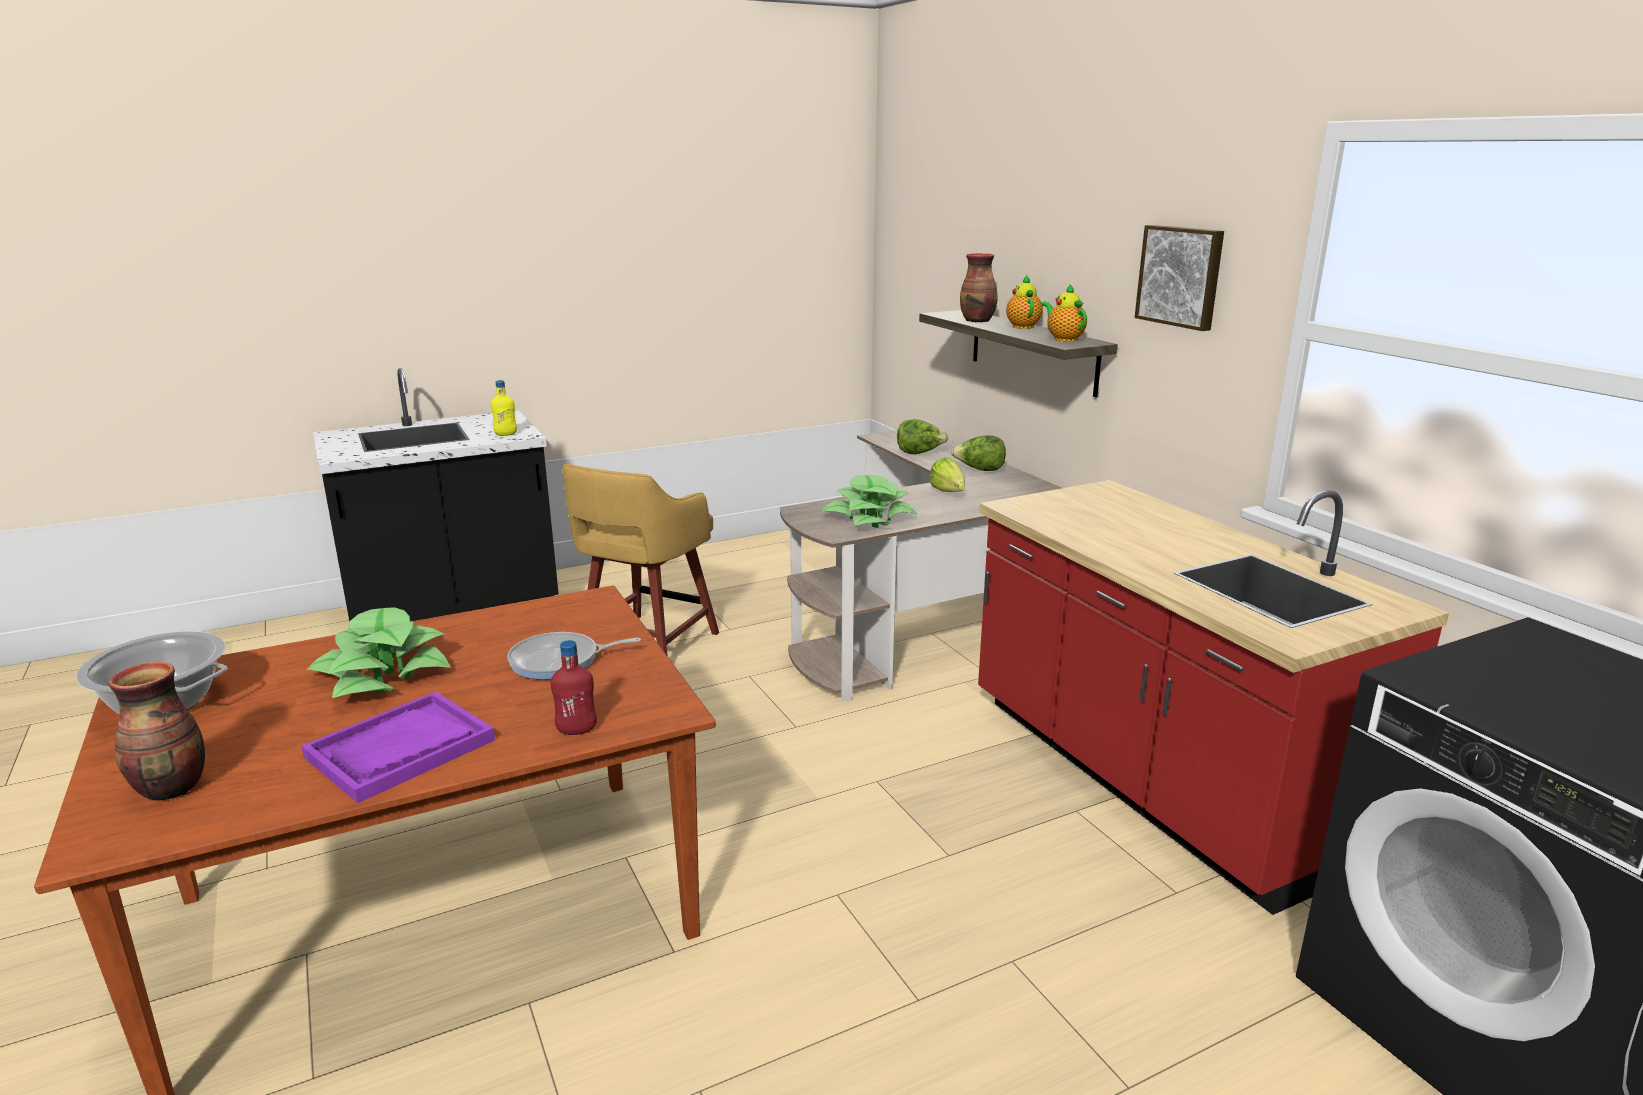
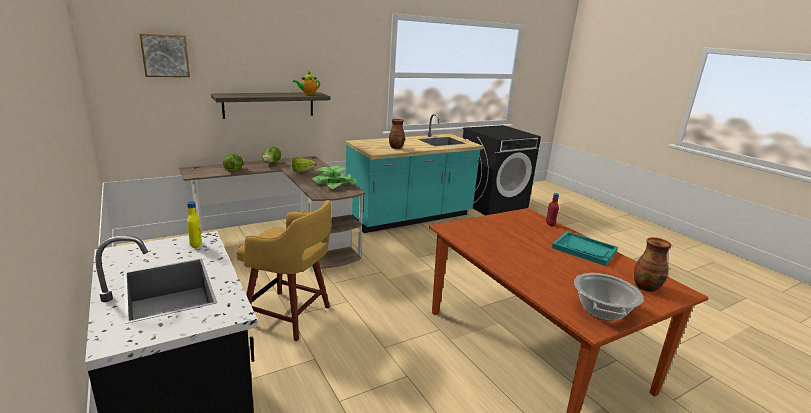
camera: 95 degrees left, 0 degrees up
(382, 674) = (538, 262): potted plant -> none
(400, 749) = (584, 249): purple tray -> turquoise tray
(559, 661) = (506, 230): frying pan -> none
(978, 321) = (252, 95): vase -> vase (396, 147)
(1022, 326) = (272, 93): teapot -> none
(1151, 778) = (410, 217): red counter -> turquoise counter
(1181, 276) = (346, 63): picture -> picture (165, 55)

